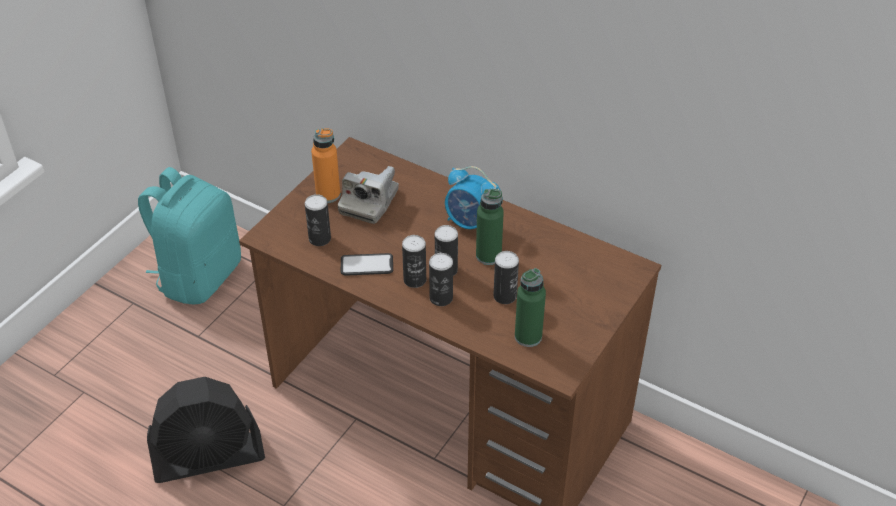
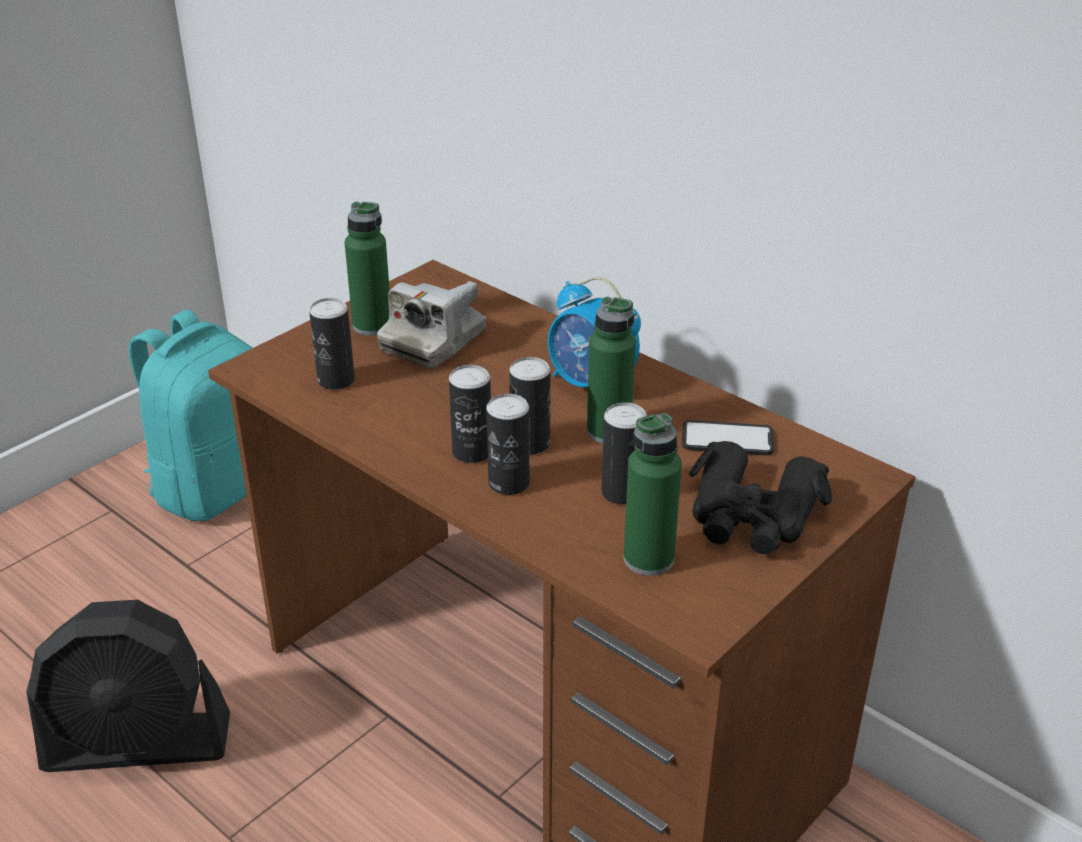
camera: 10 degrees right, 10 degrees down
(328, 195) = (372, 325): orange bottle -> green bottle
(367, 265) = (399, 423): phone -> phone (727, 439)
(578, 301) = (752, 515): none -> black binoculars

